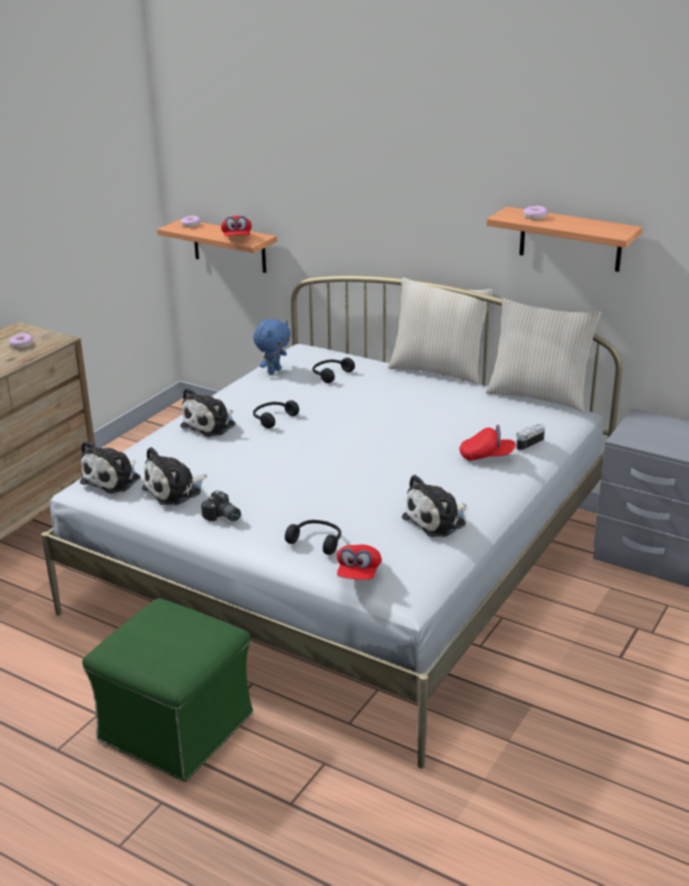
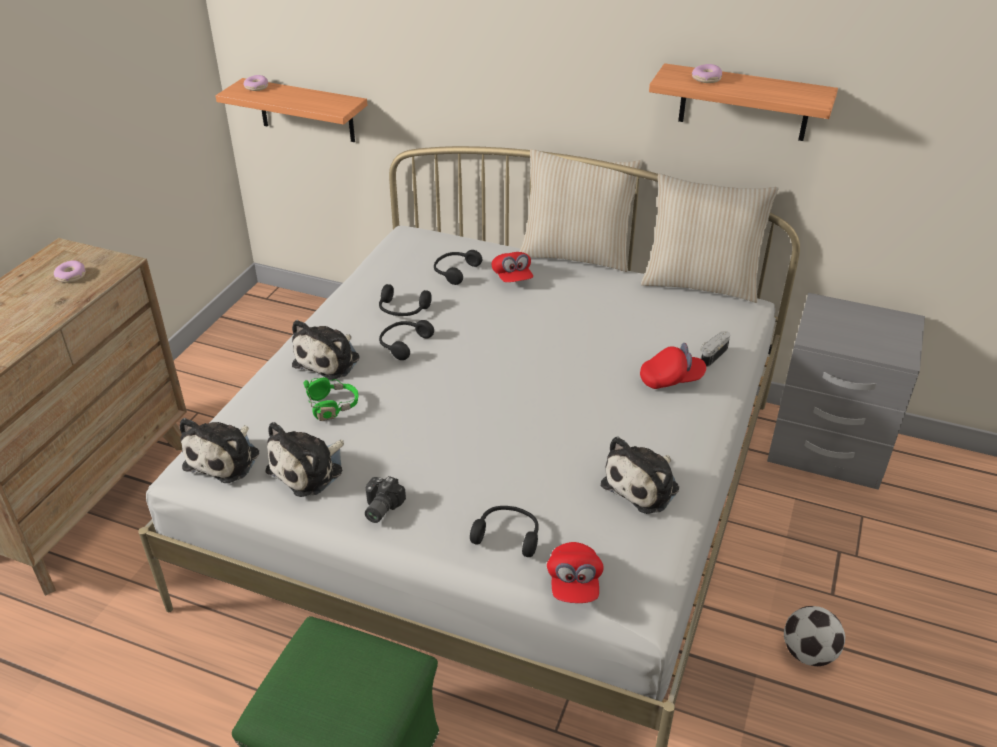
camera: 10 degrees left, 10 degrees up
(205, 454) = (333, 406): none -> green headphones
(222, 517) = (379, 508): camera -> camera turned 75 degrees clockwise
(237, 239) = (319, 105): red cap -> red cap (512, 278)
(273, 371) = (385, 271): blue plush toy -> none
(279, 397) = (402, 310): none -> black headphones
(584, 695) = (808, 653): none -> football

